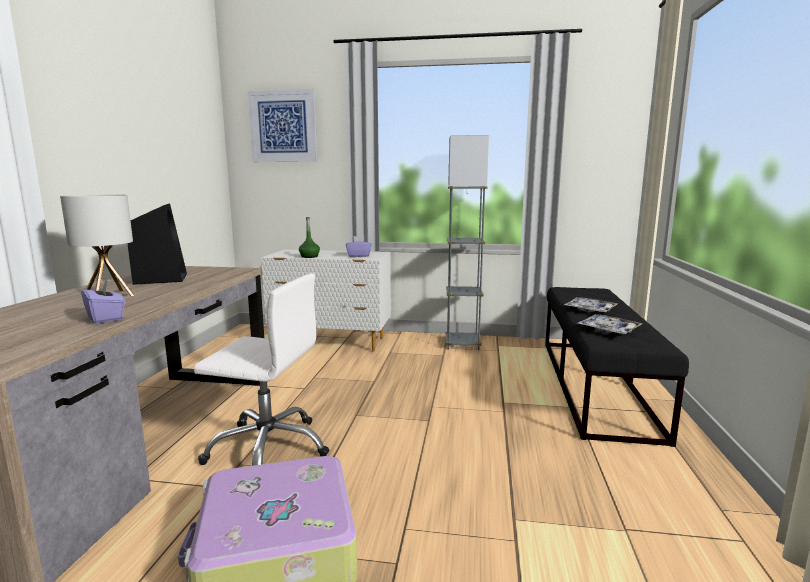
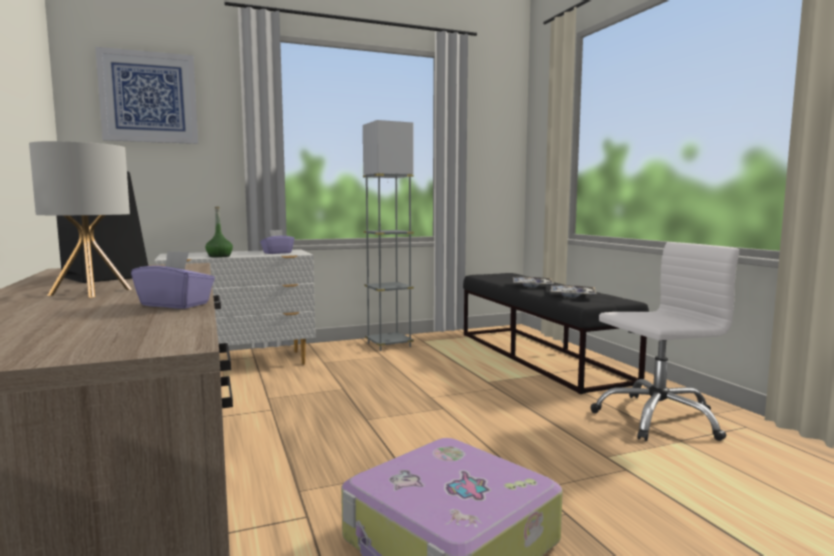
camera: 30 degrees left, 5 degrees down
(268, 448) = (312, 469): white office chair -> white office chair (657, 418)

